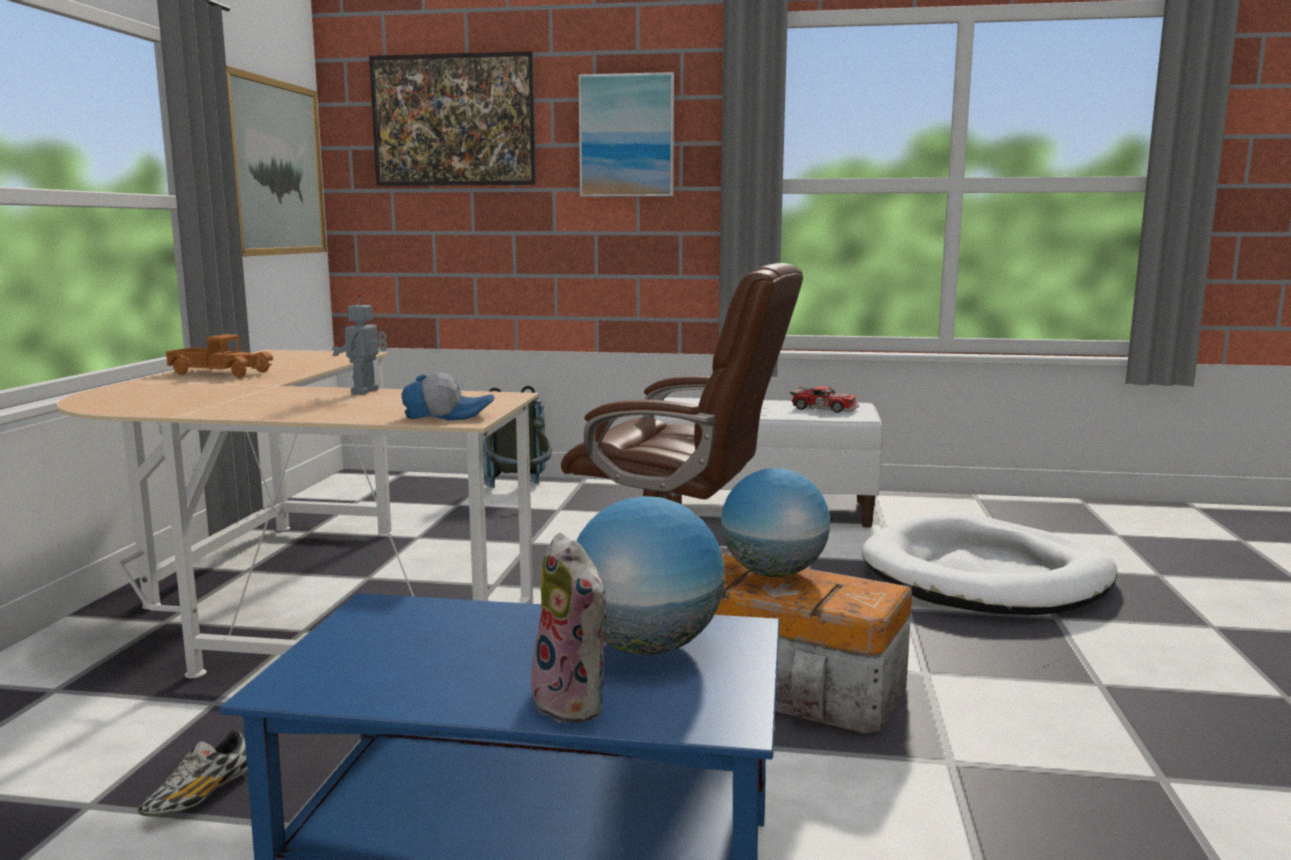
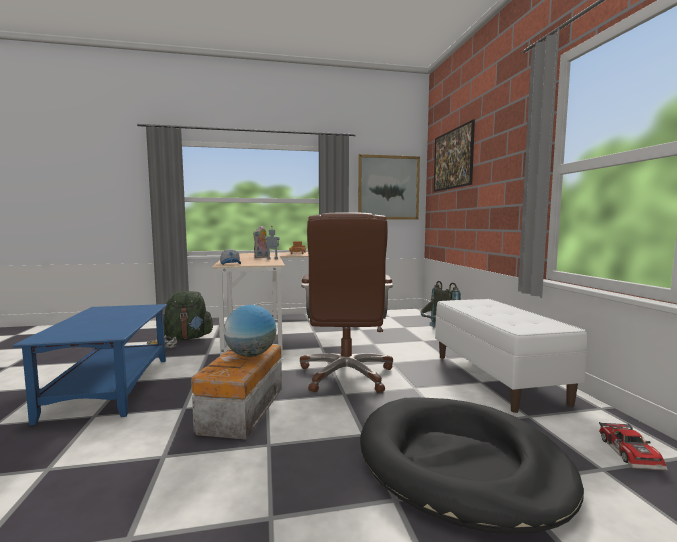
camera: 70 degrees right, 5 degrees down
(147, 748) = (188, 338): none -> green backpack
(575, 703) = (66, 326): plush toy -> plush toy (261, 257)
(626, 136) = (501, 152): picture -> none
(647, 647) = (104, 328): globe -> none
(824, 408) = (531, 322): toy car -> toy car (631, 453)
(986, 576) = (460, 464): white dog bed -> black dog bed

